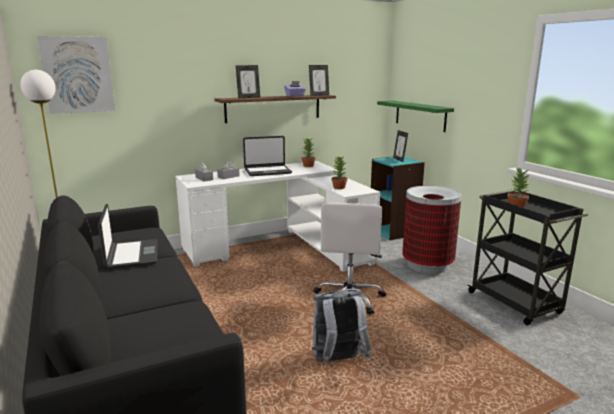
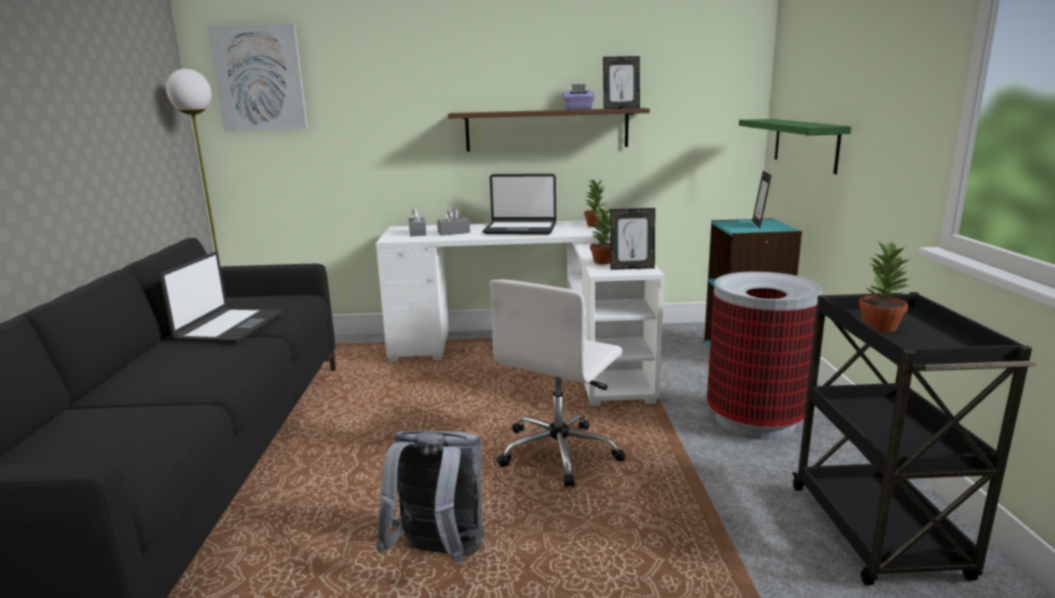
camera: 25 degrees right, 0 degrees up
(248, 97) = (499, 111): picture frame -> picture frame (631, 268)

